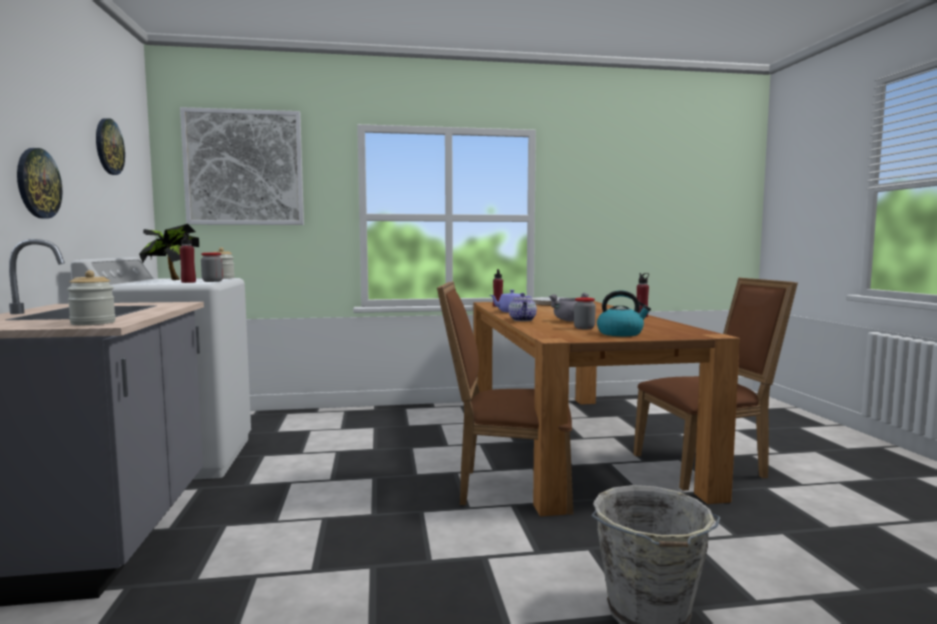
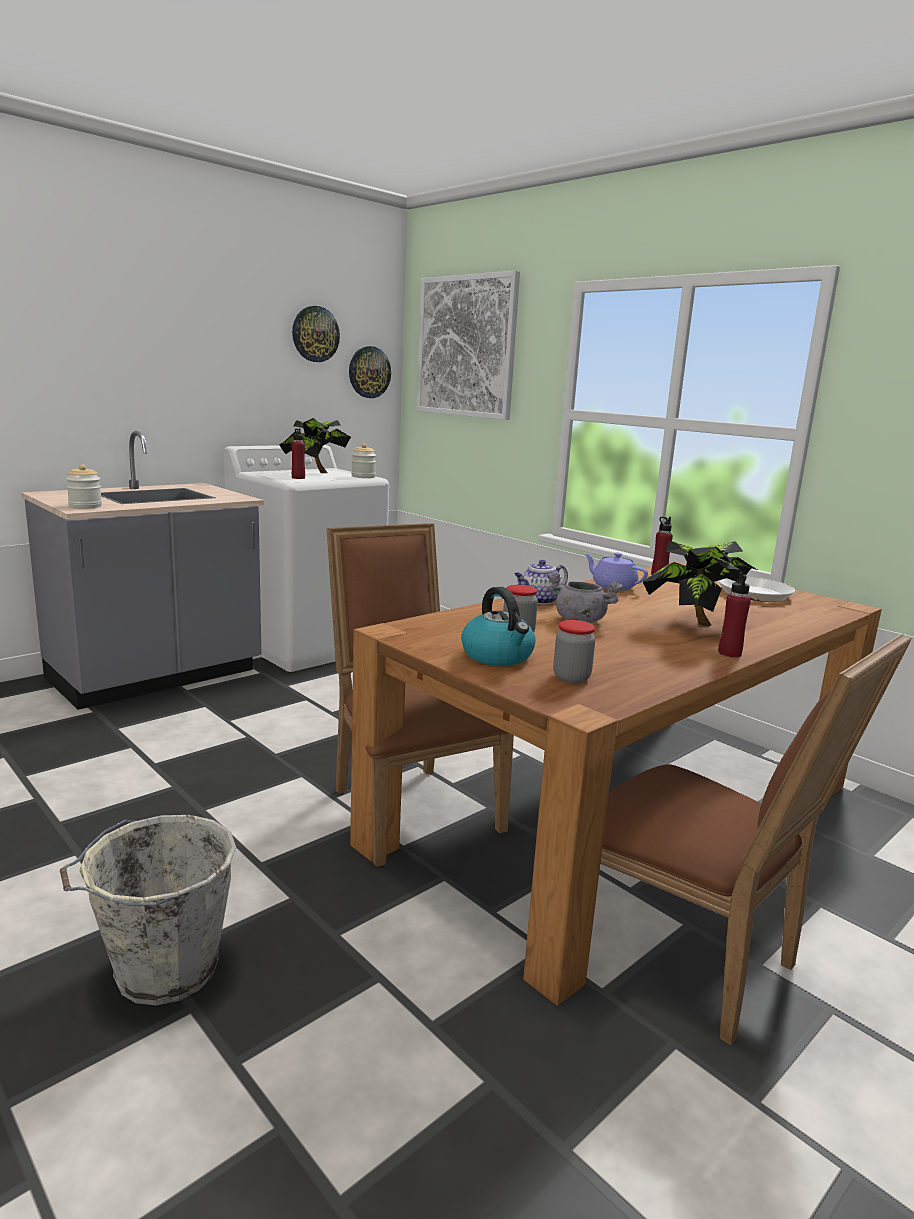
camera: 55 degrees right, 10 degrees up
(38, 183) = (196, 379): wall clock -> wall clock (369, 372)
(212, 281) = (319, 480): jar -> jar (571, 677)
(595, 314) = (694, 625): none -> potted plant

